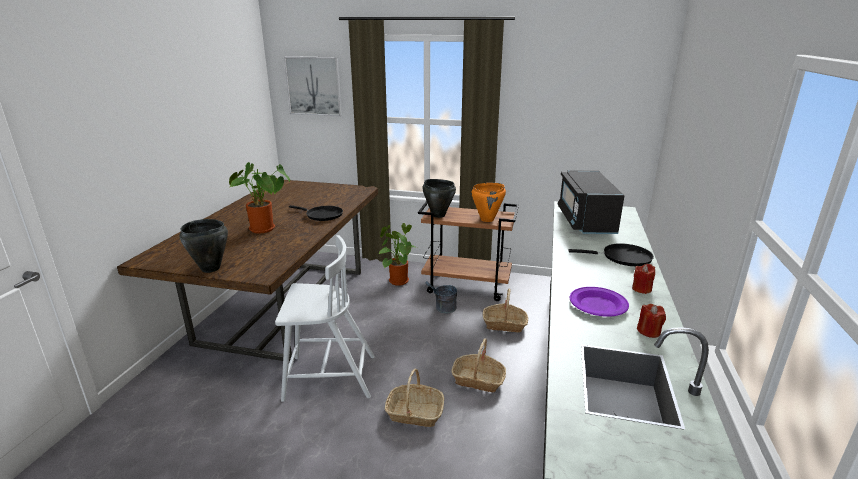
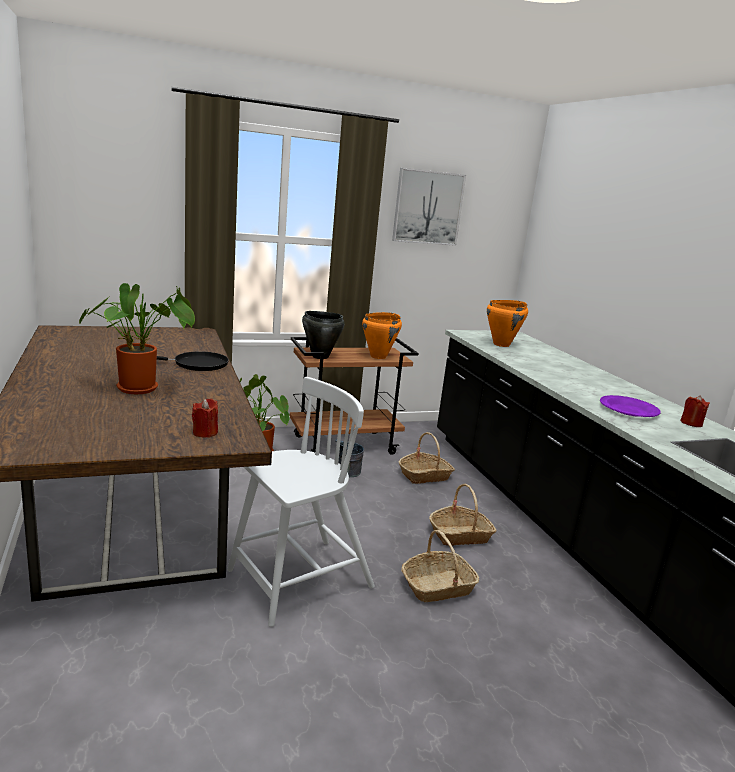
camera: 35 degrees left, 5 degrees down
(210, 269) = (147, 446): black cooking pot -> none
(314, 86) = (113, 182): picture -> picture (428, 207)
(585, 221) = (501, 344): black microwave -> orange cooking pot
(623, 258) = (581, 371): black frying pan -> none
(641, 289) = (634, 393): red candle -> red candle (205, 433)

